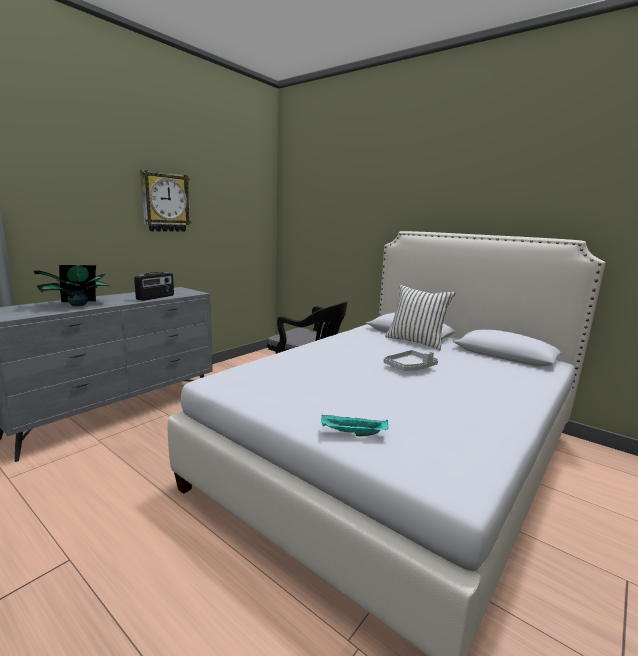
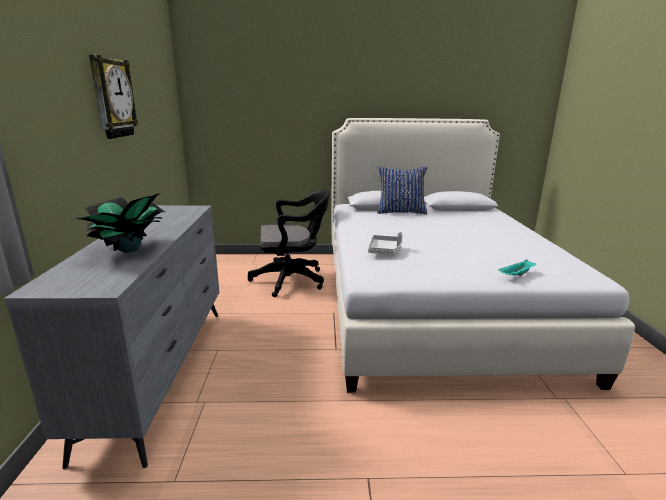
camera: 40 degrees left, 5 degrees up
(156, 297) = (179, 221): radio -> none
(410, 367) = (443, 229): grey tray -> grey tray (385, 250)
(415, 341) = (400, 212): white pillow -> blue pillow

